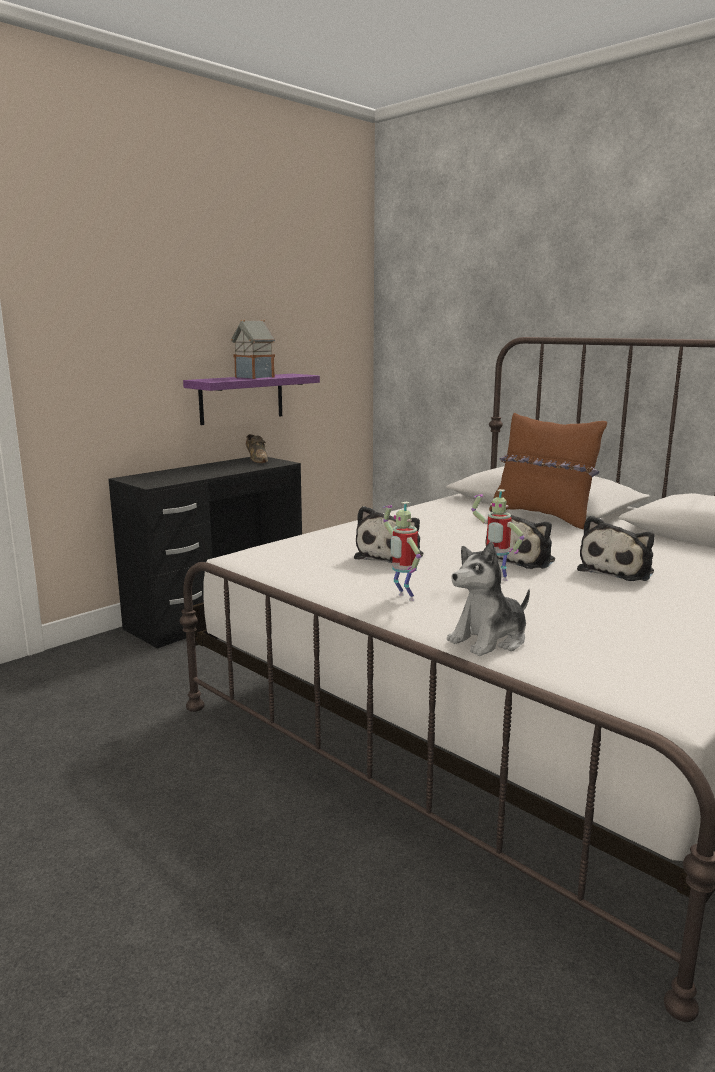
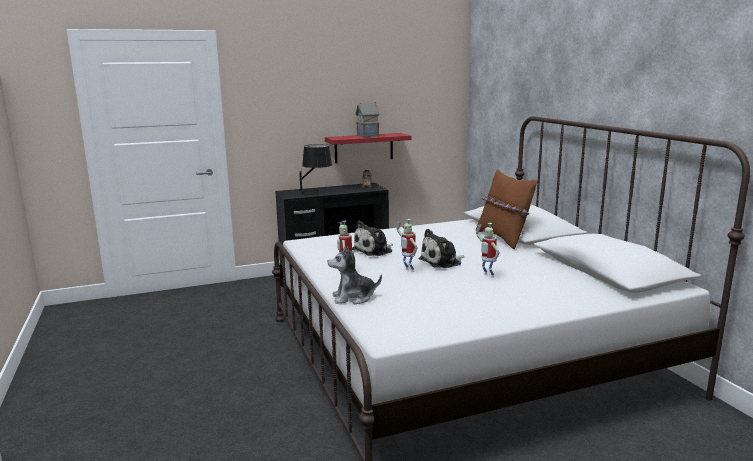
camera: 25 degrees right, 0 degrees up
(186, 474) = (316, 191): none -> black table lamp
(241, 398) = (364, 148): purple shelf -> red shelf
(618, 571) = (487, 275): plush toy -> toy robot

